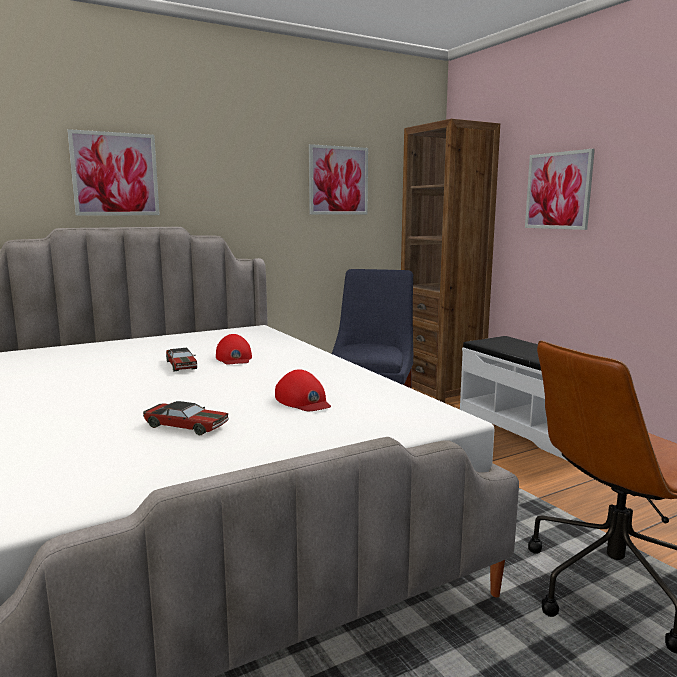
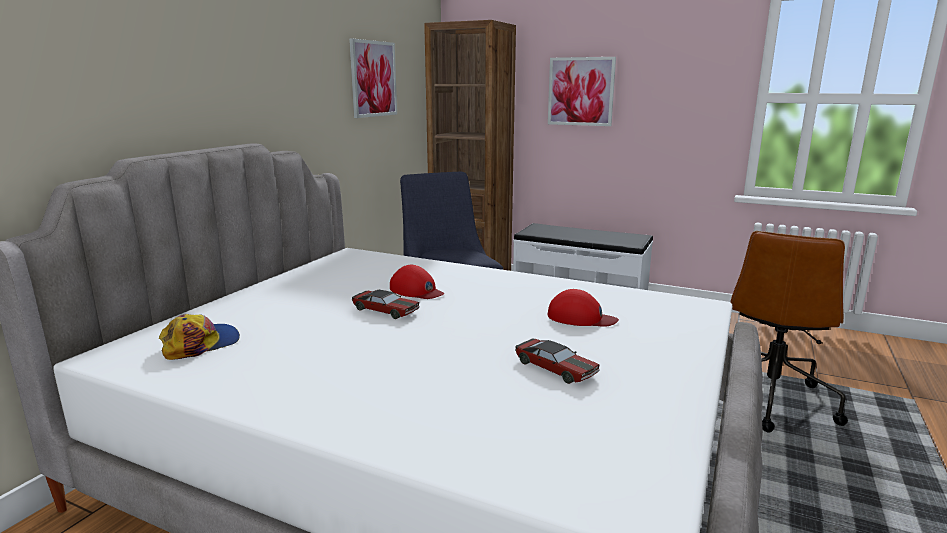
camera: 35 degrees left, 5 degrees up
(44, 360) = (200, 344): none -> cap
(115, 174) = (173, 78): picture -> none
(186, 426) = (555, 368): toy car -> toy car turned 60 degrees clockwise

